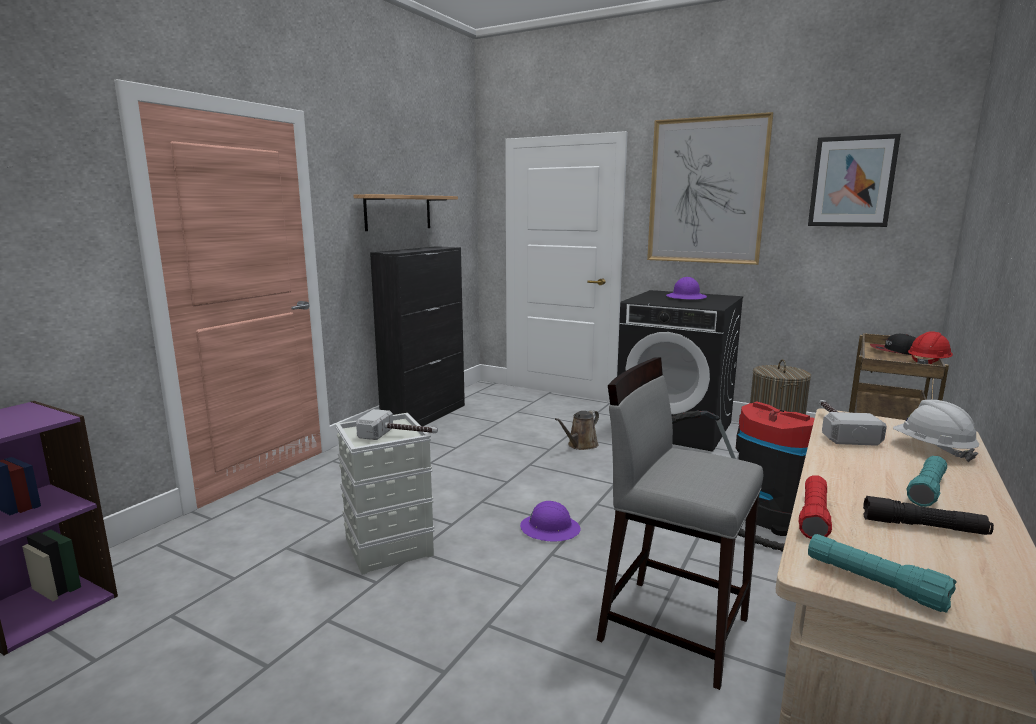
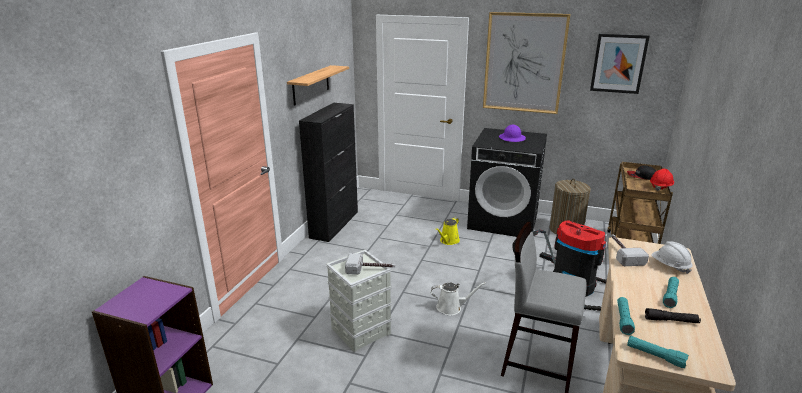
camera: 10 degrees left, 10 degrees up
(550, 529) = (451, 307): purple hard hat -> white watering can
(580, 445) = (448, 241): brown watering can -> yellow watering can
(813, 517) = (623, 320): red flashlight -> turquoise flashlight

